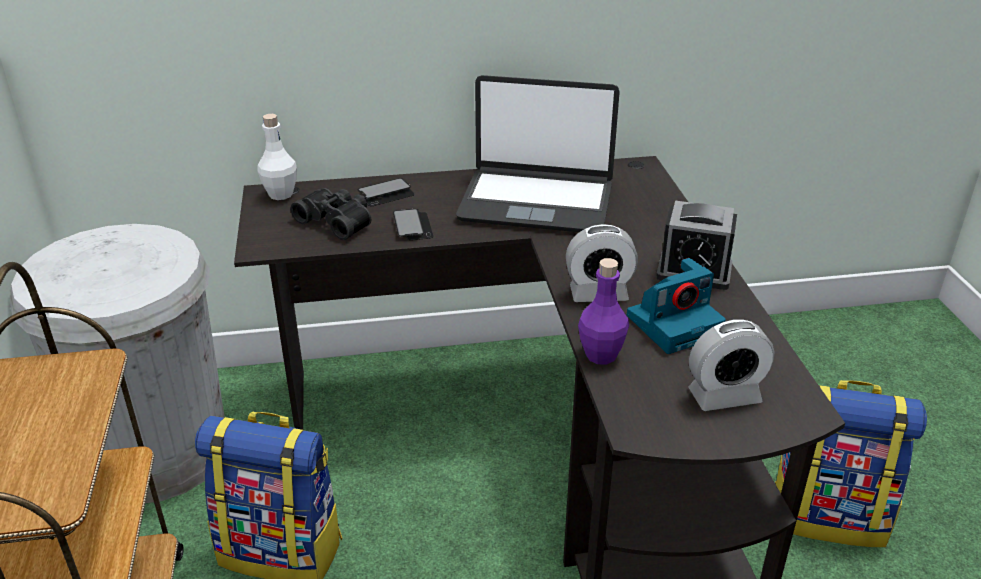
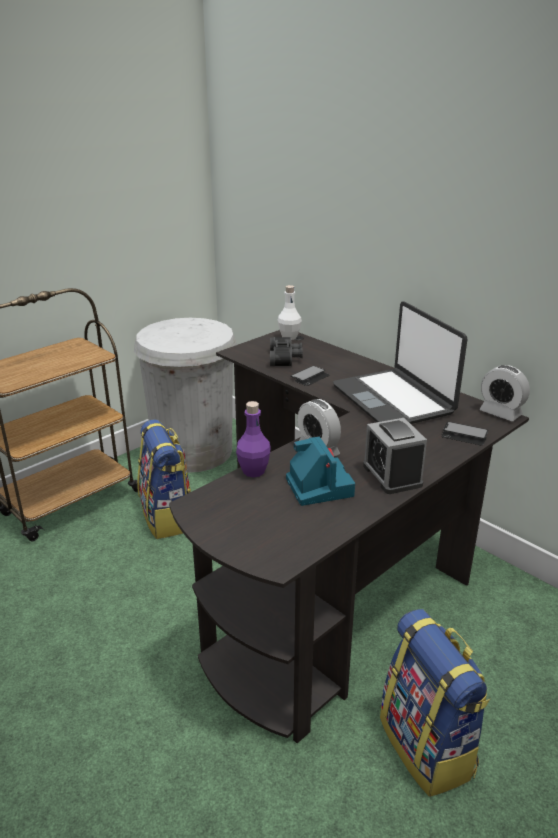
camera: 55 degrees right, 5 degrees down
(386, 194) = (332, 359): phone -> phone (464, 435)
(675, 324) = (318, 486): camera -> camera turned 135 degrees counterclockwise
(724, 396) = (259, 526): alarm clock -> alarm clock (500, 413)

